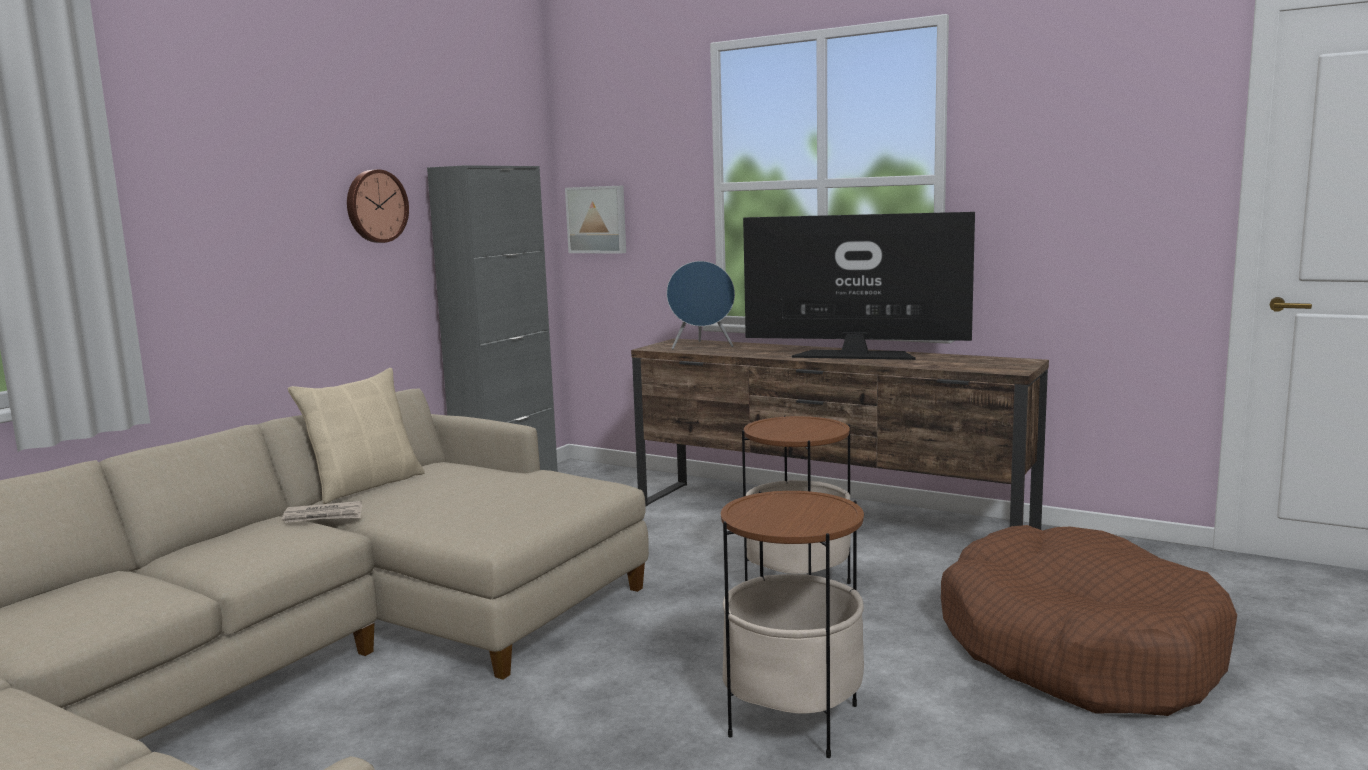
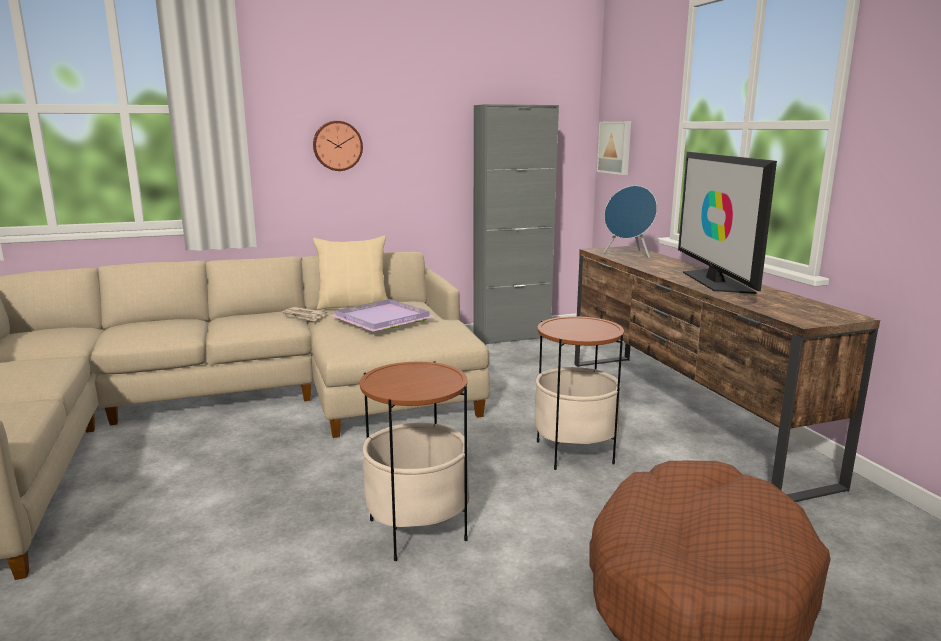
camera: 40 degrees right, 5 degrees up
(375, 206) = (430, 131): wall clock -> wall clock (337, 146)
(468, 488) = (384, 319): none -> purple tray
(854, 355) = (715, 281): television -> television turned 150 degrees counterclockwise

